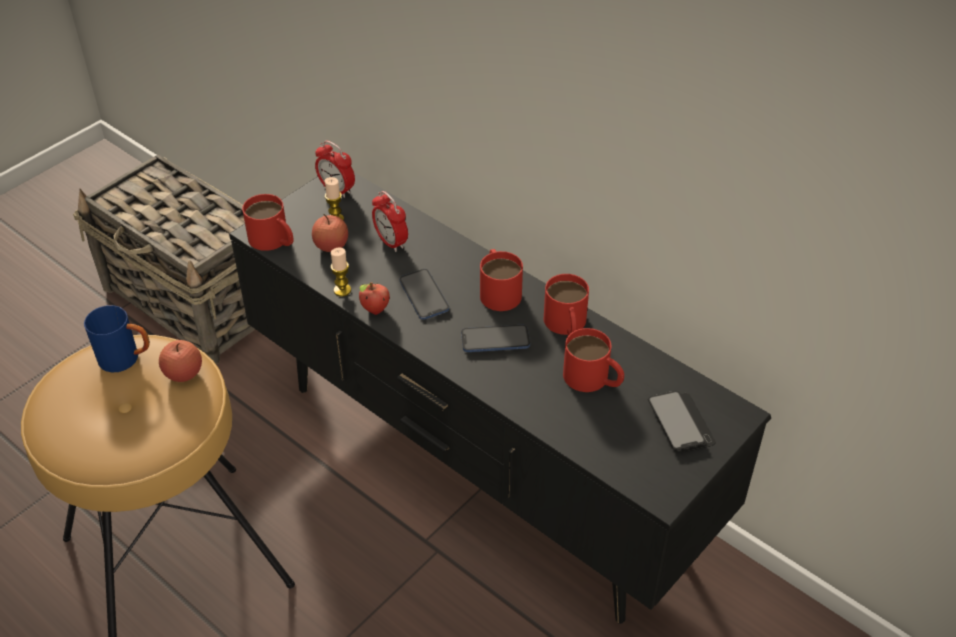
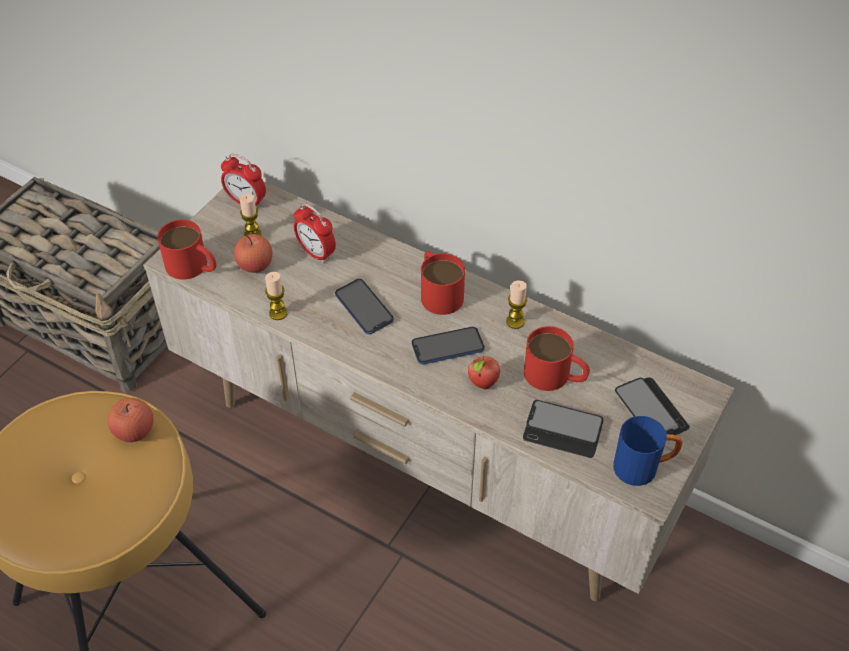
camera: 10 degrees left, 5 degrees up
(126, 359) = (69, 423): blue mug -> blue mug (643, 467)
(375, 311) = (317, 331): apple -> apple (483, 384)
(478, 469) = (424, 463): black tv stand -> beige tv stand
(566, 326) = (515, 321): red mug -> candle
(588, 429) = (562, 430): none -> phone

